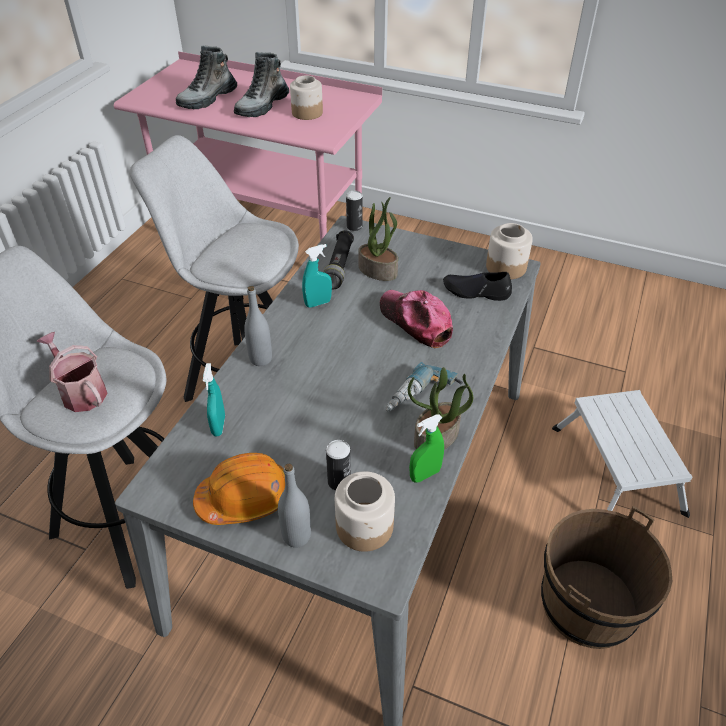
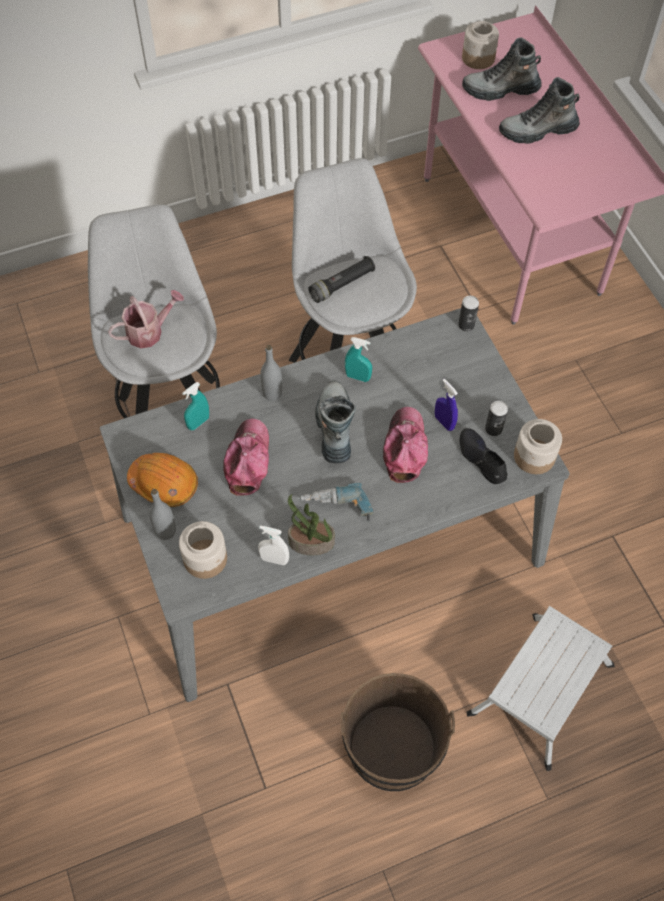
camera: 45 degrees right, 15 degrees up
(81, 391) = (149, 331): watering can -> watering can turned 60 degrees clockwise
(302, 420) = (248, 460): none -> cap
(307, 113) = (567, 166): jar -> jar (477, 58)
(339, 267) = (409, 355): black flashlight -> black flashlight (342, 285)
(339, 481) = (223, 519): can -> can (493, 429)
(344, 346) = (334, 427): none -> boot
(378, 270) = (433, 382): potted plant -> none
(420, 288) = (444, 422): none -> blue spray bottle
(425, 474) = (274, 559): green spray bottle -> white spray bottle

